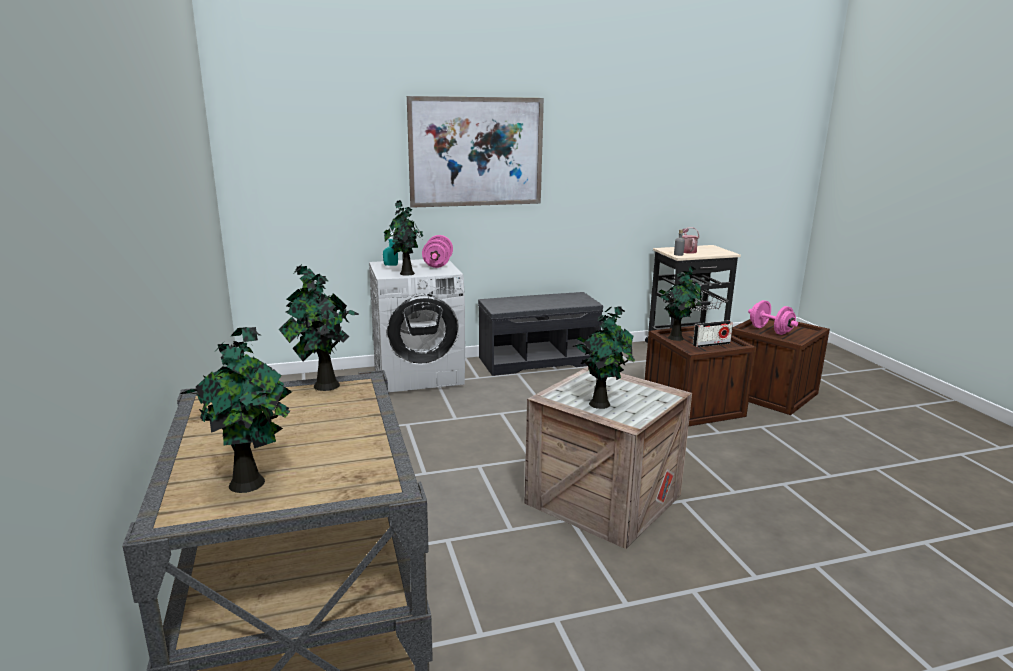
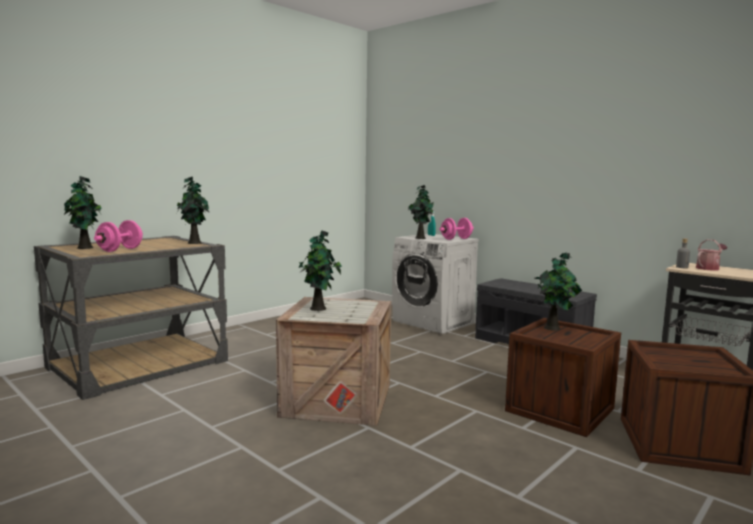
camera: 60 degrees right, 10 degrees down
(476, 152) = (507, 156): picture -> none
(711, 344) = (565, 339): radio -> none
(770, 330) = (676, 356): pink dumbbell -> pink dumbbell (120, 250)

